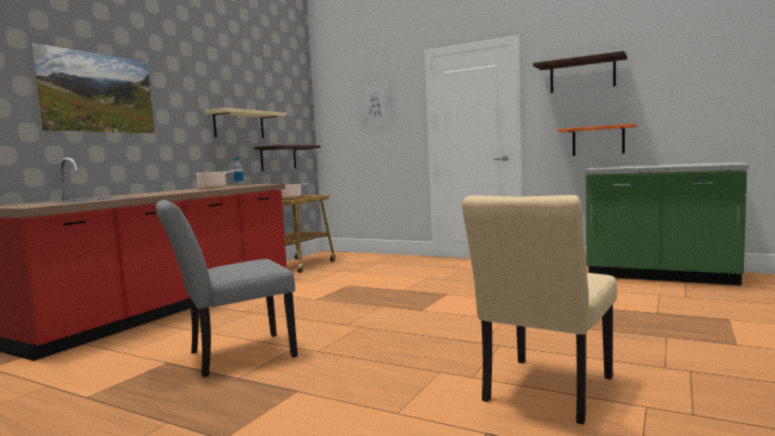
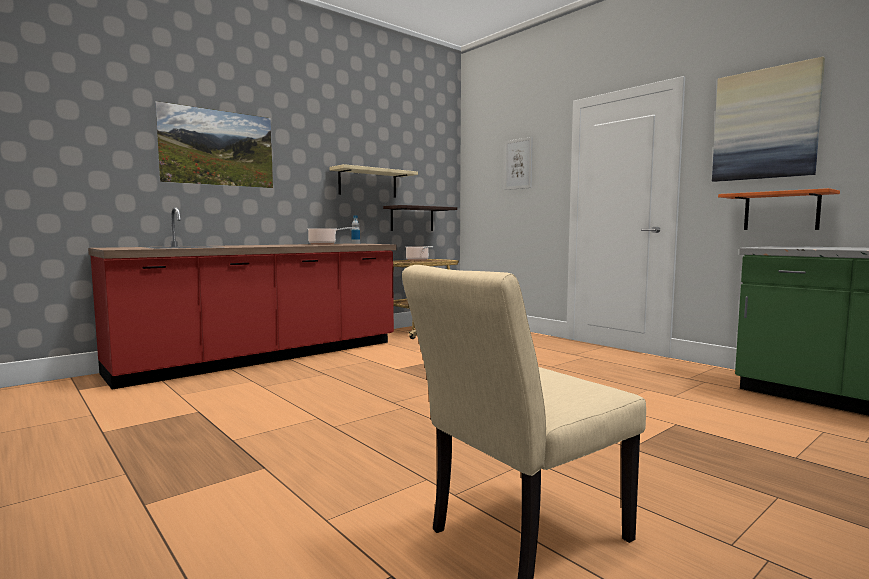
camera: 20 degrees right, 0 degrees up
(233, 356) = (255, 416): grey chair -> none
(582, 75) = (765, 124): shelf -> picture

